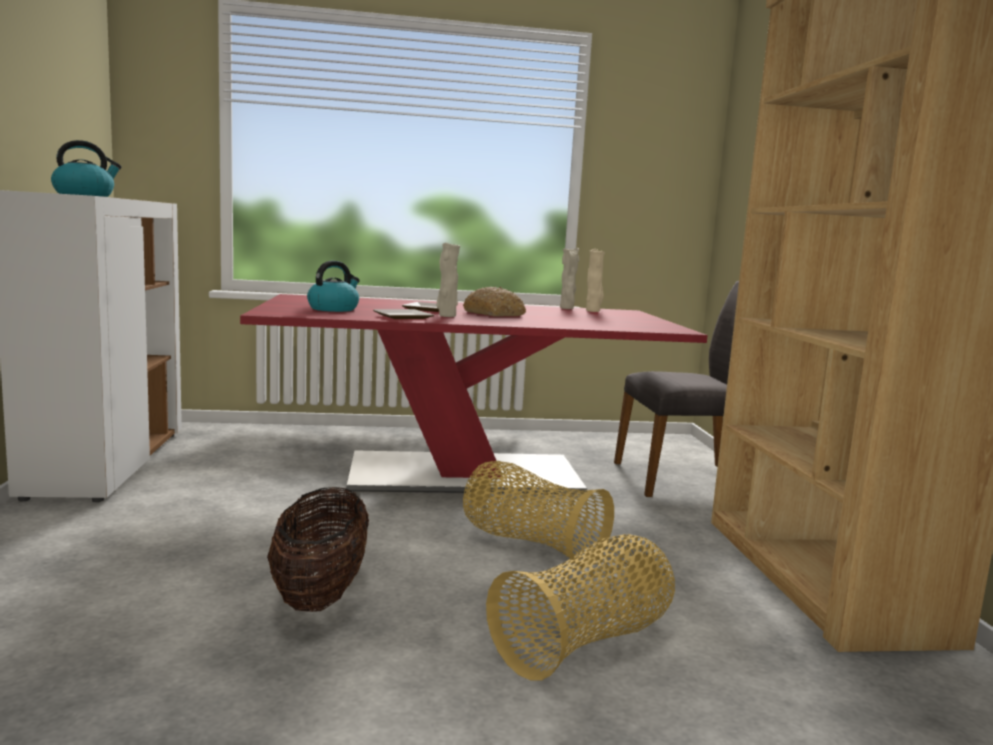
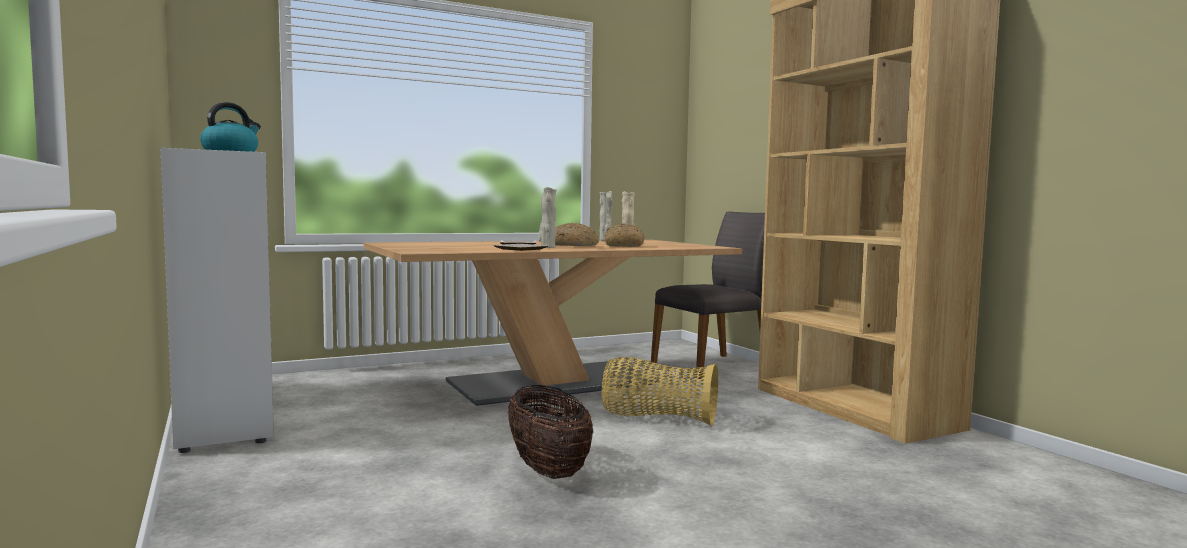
camera: 20 degrees left, 5 degrees down
(333, 309) = (451, 248): kettle -> none
(464, 475) = (552, 383): red dining table -> beige dining table
(555, 319) = (623, 245): none -> bread
(584, 643) = (761, 465): basket -> none

